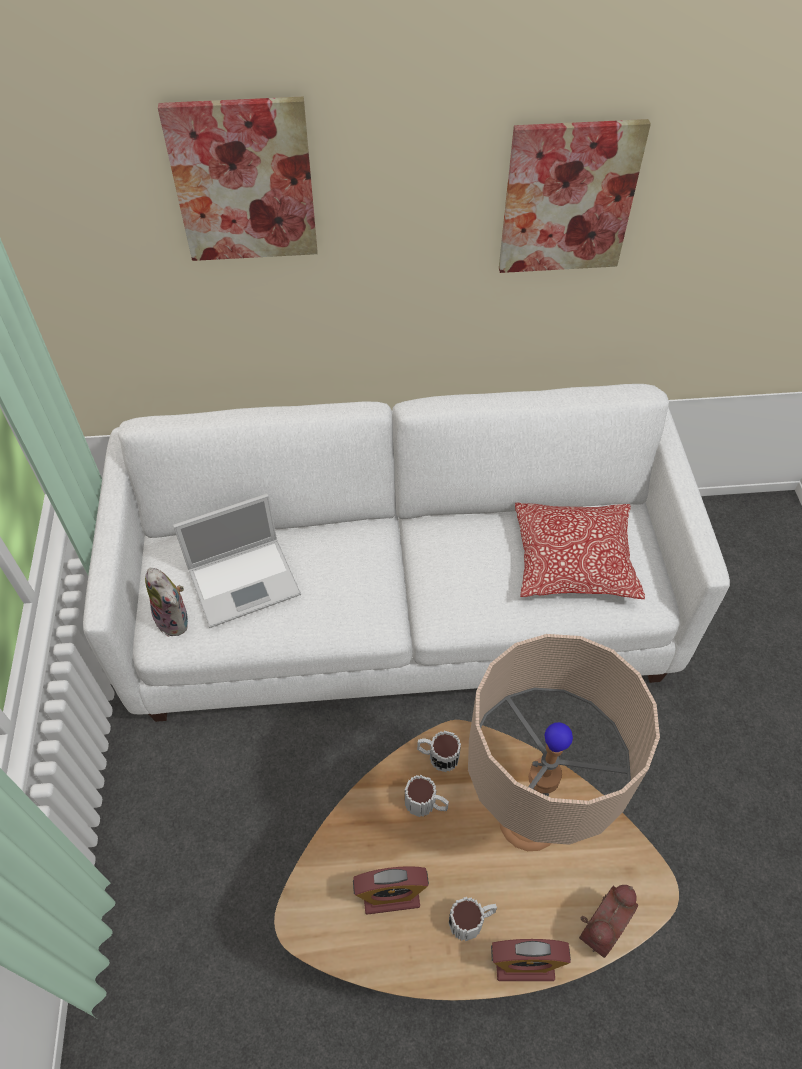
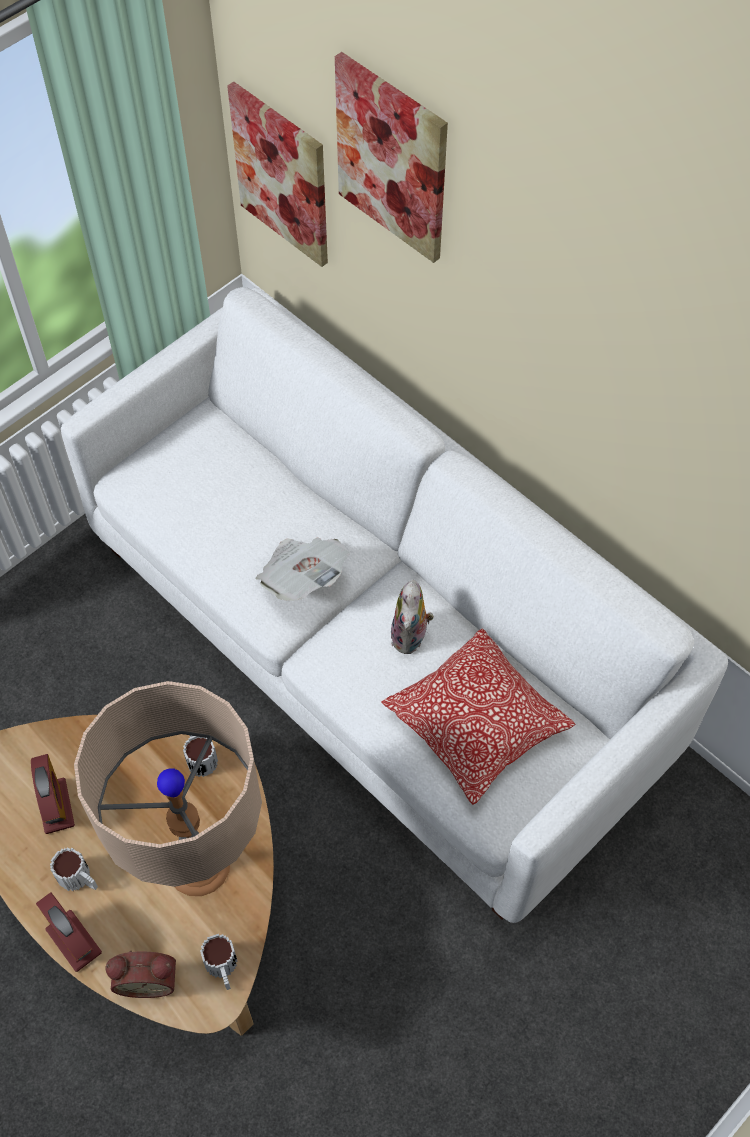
camera: 50 degrees right, 5 degrees up
(175, 619) = (148, 478): plush toy -> plush toy (411, 637)
(246, 581) = (223, 495): laptop -> none
(367, 580) = (303, 578): none -> newspaper
(391, 895) = (55, 806): alarm clock -> alarm clock turned 150 degrees counterclockwise
(426, 804) = (150, 778): mug -> mug (223, 968)
(568, 198) = (662, 379): picture -> picture (282, 174)

